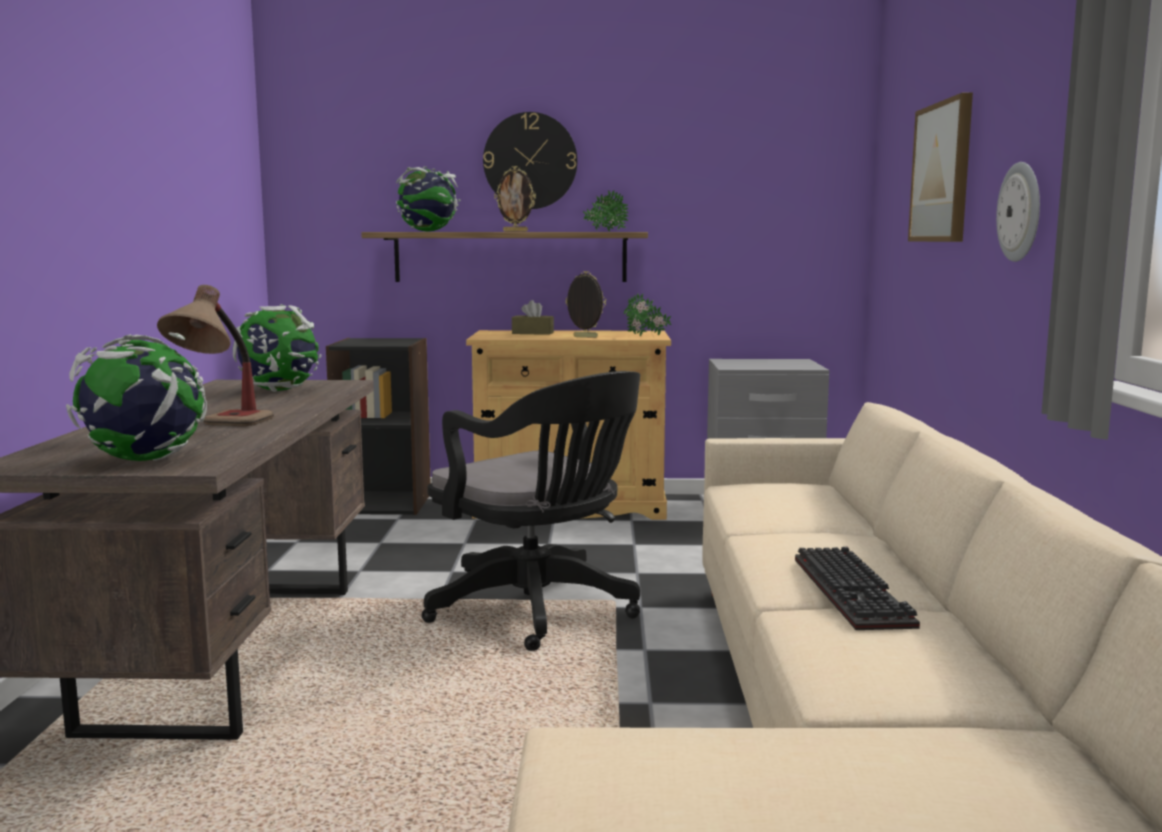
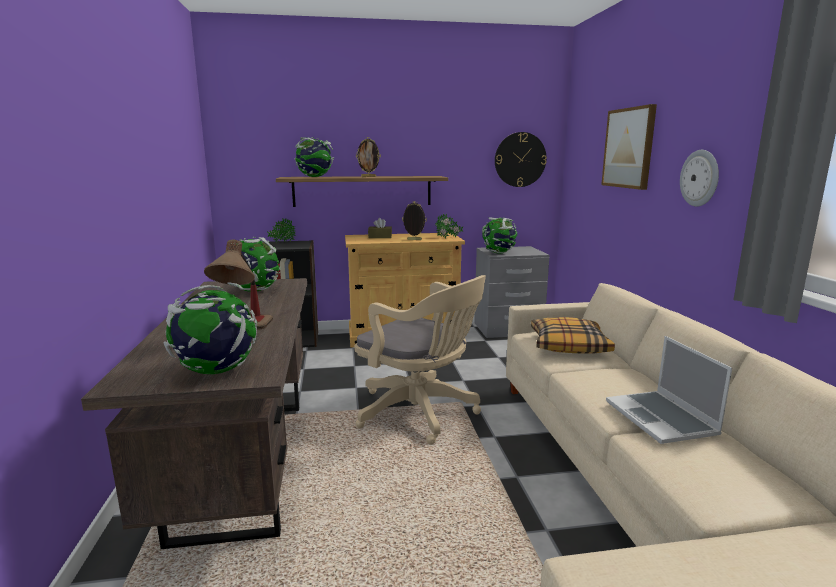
camera: 10 degrees left, 5 degrees up
(530, 161) = (373, 133): wall clock -> wall clock (520, 159)
(539, 611) = (421, 413): black office chair -> beige office chair
(605, 231) = (419, 176): potted plant -> potted plant (282, 242)
(739, 366) = (499, 253): none -> globe
(786, 500) = (569, 345): none -> pillow
(856, 593) = (662, 419): keyboard -> laptop

